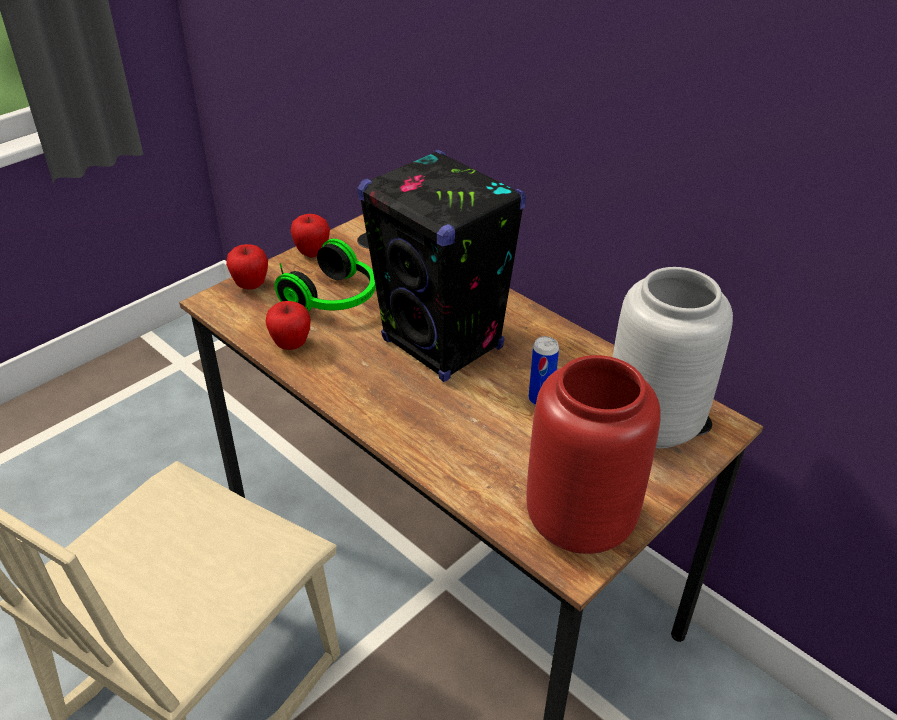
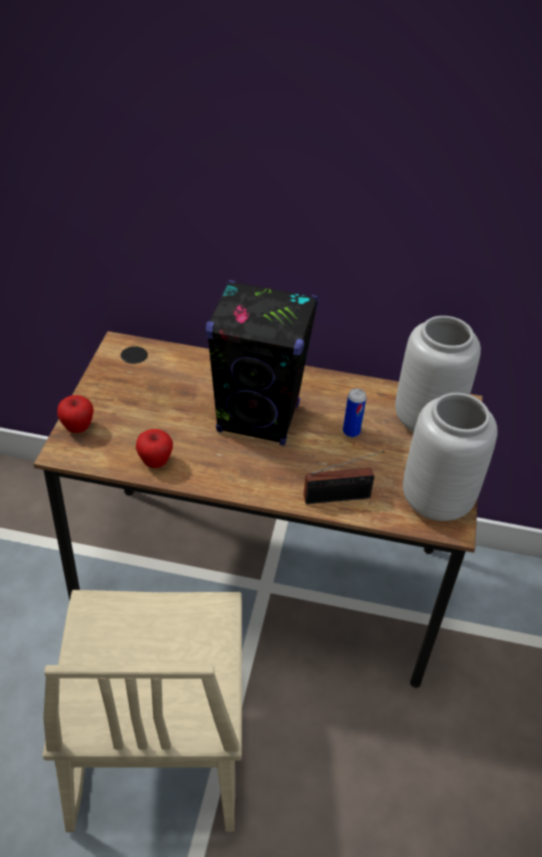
camera: 35 degrees left, 5 degrees up
(312, 253) = (99, 382): apple -> none
(335, 300) = (153, 414): headphones -> none
(458, 464) = (340, 497): none -> radio
(582, 523) = (437, 500): red vase -> grey vase

